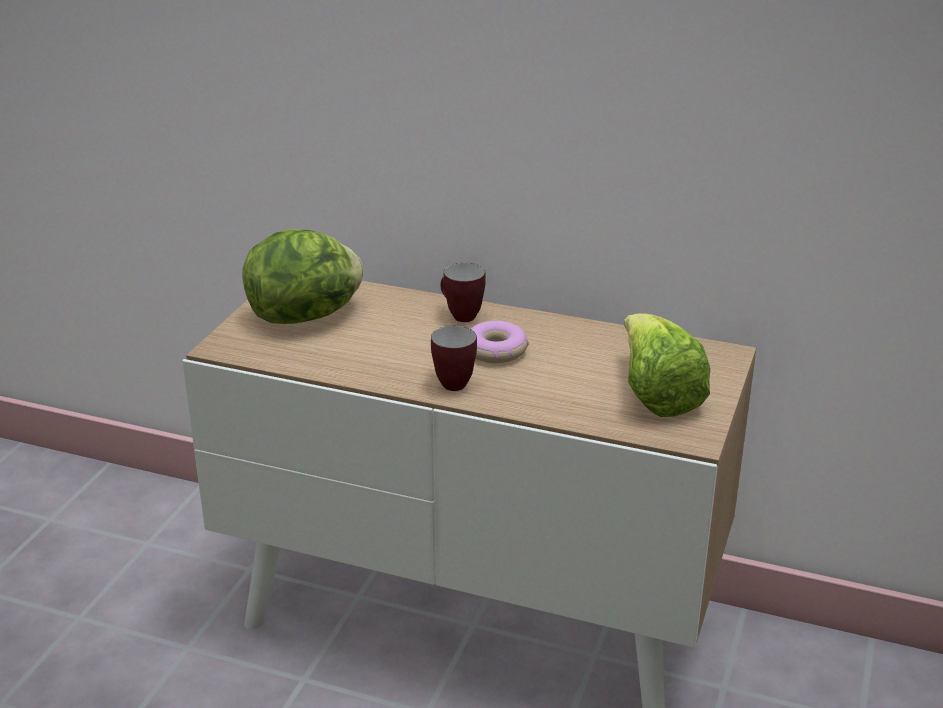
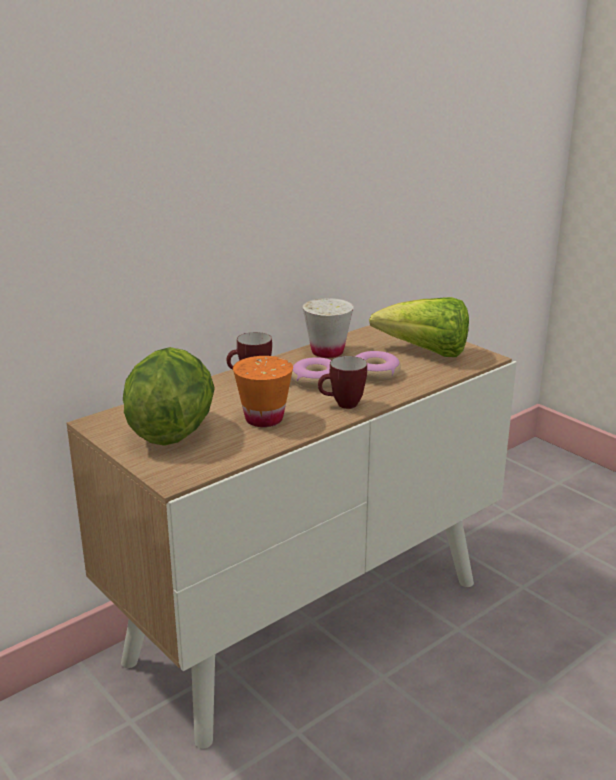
camera: 60 degrees left, 5 degrees down
(375, 351) = (264, 419): none -> orange cup
(555, 379) = (375, 373): none -> donut
(580, 335) = (327, 352): none -> white cup

